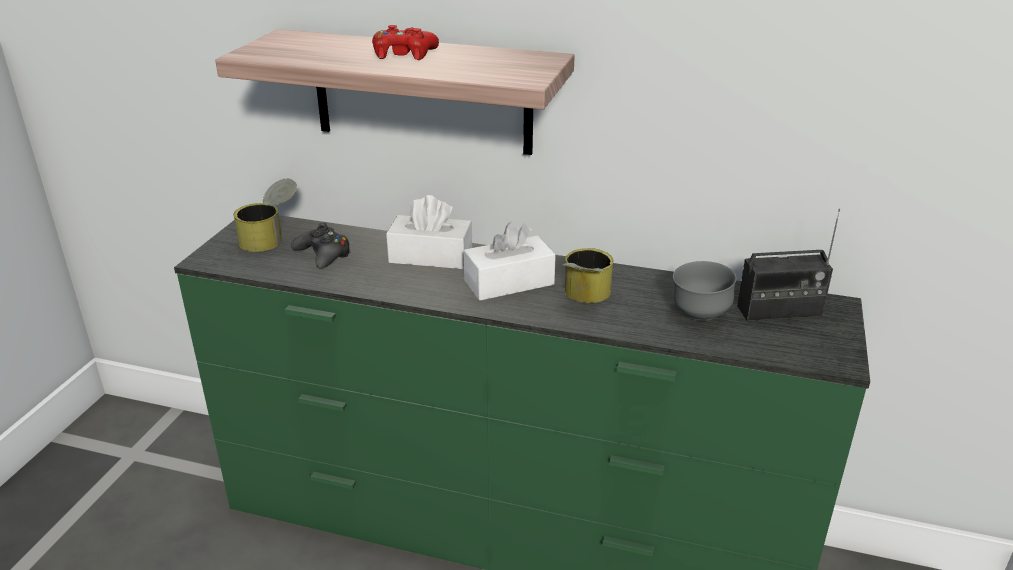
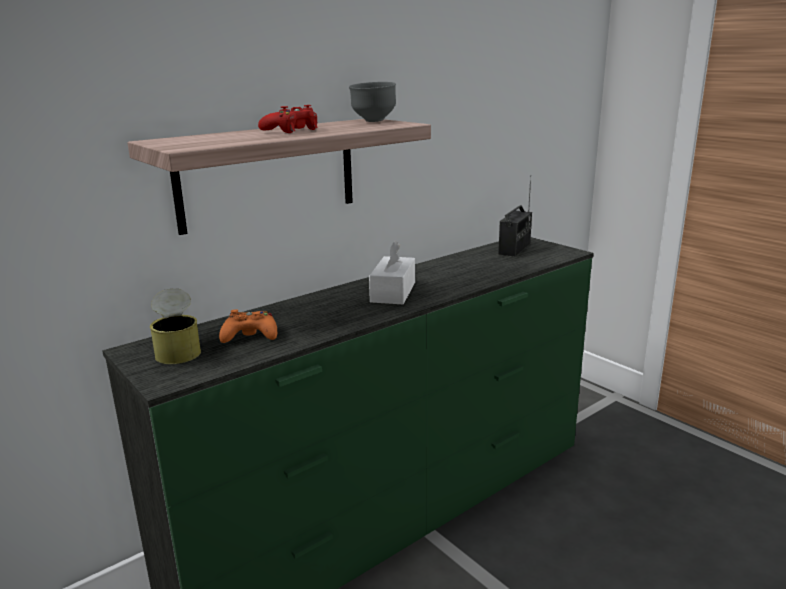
camera: 55 degrees left, 10 degrees down
(323, 254) = (250, 335): black game controller -> orange game controller
(430, 256) = (319, 304): white tissue box -> none
(584, 298) = (441, 280): can -> none
(699, 315) = (497, 263): grey bowl -> grey bowl (373, 121)

